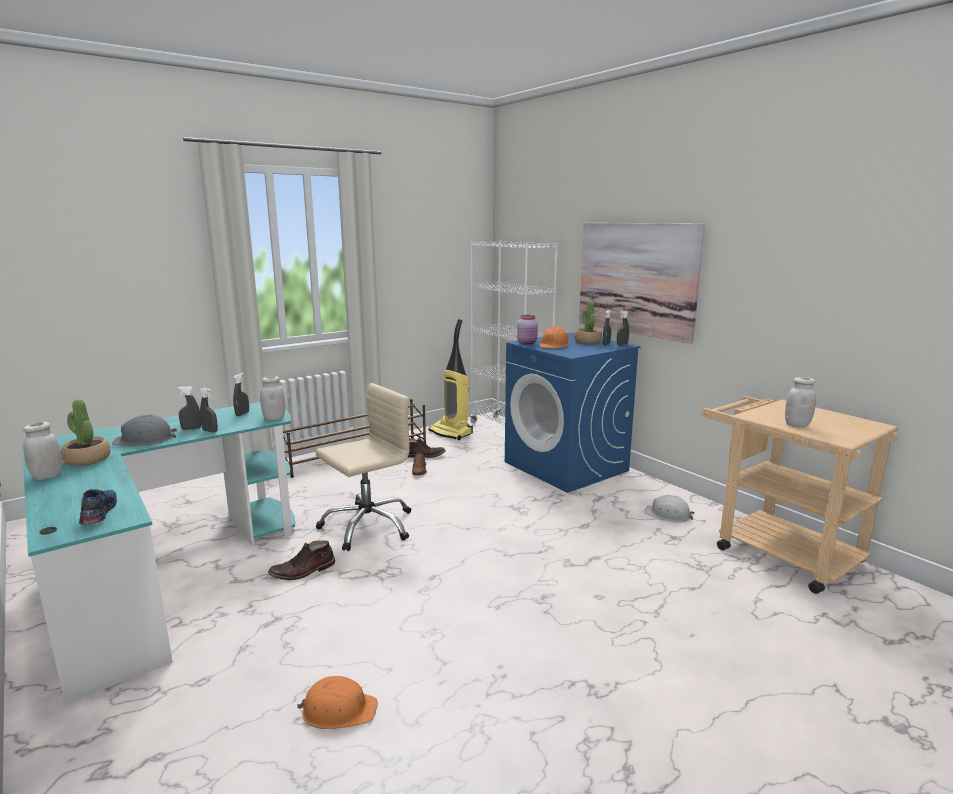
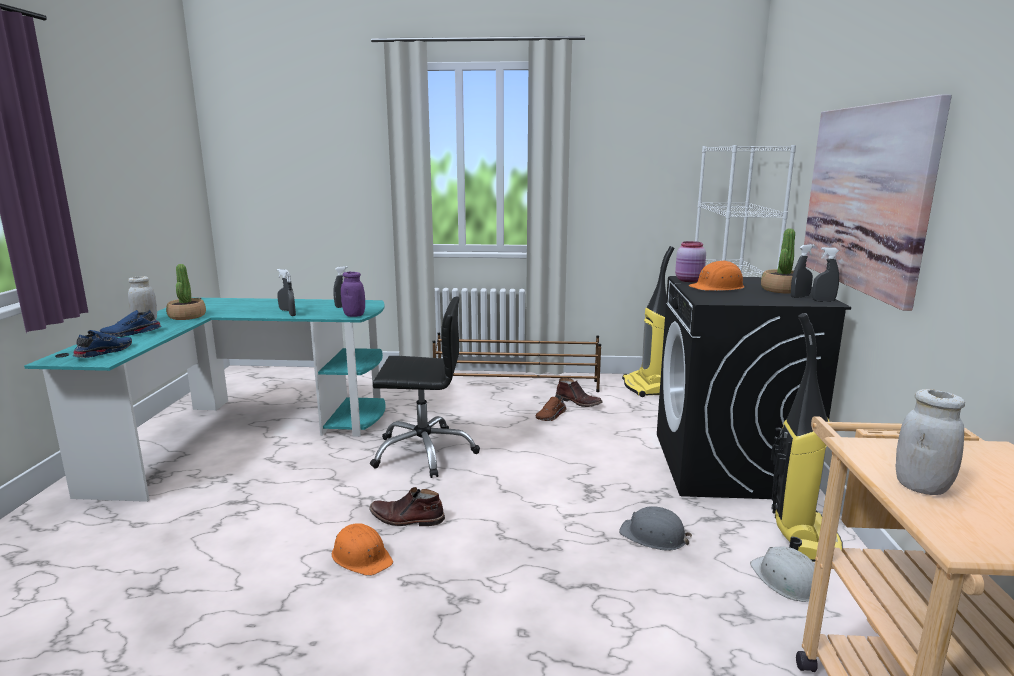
camera: 40 degrees right, 0 degrees up
(71, 490) = (132, 334): none -> blue shoe
(145, 440) = (244, 311): grey hard hat -> grey hard hat (654, 536)
(274, 418) = (354, 315): white jar -> purple jar
(303, 571) = (318, 471): brown boot -> brown boot (406, 519)
(338, 710) = (160, 599): orange hard hat -> orange hard hat (361, 557)
(367, 526) = (424, 452): beige office chair -> black office chair
(566, 466) = (729, 465): blue washing machine -> black washing machine
(648, 492) = (803, 538): none -> vacuum cleaner

